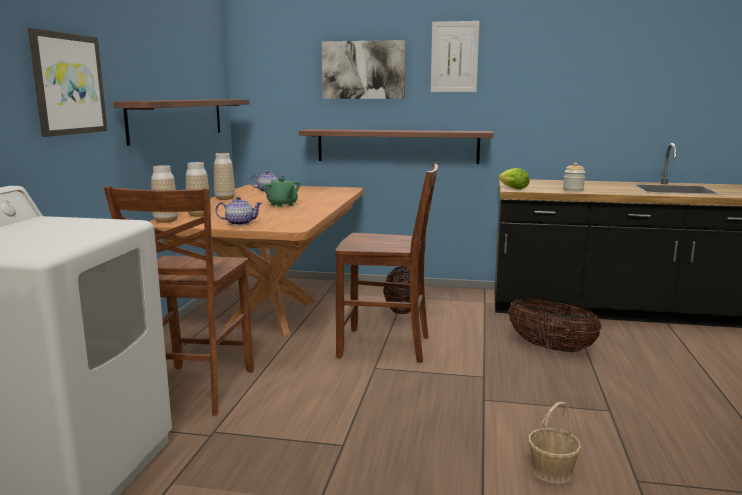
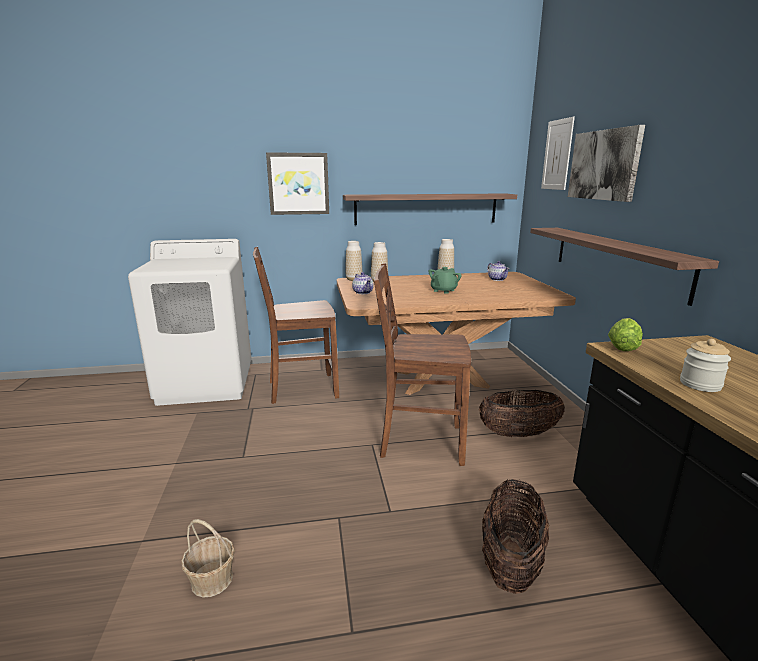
camera: 70 degrees right, 5 degrees up
(386, 346) = (419, 442): brown chair -> brown chair turned 105 degrees clockwise
(454, 57) = (693, 144): picture -> picture (557, 155)

